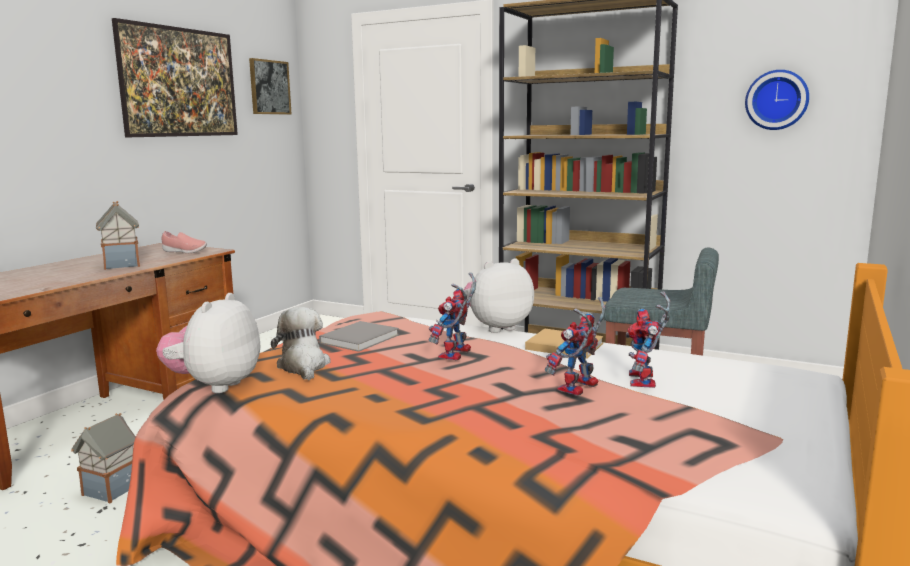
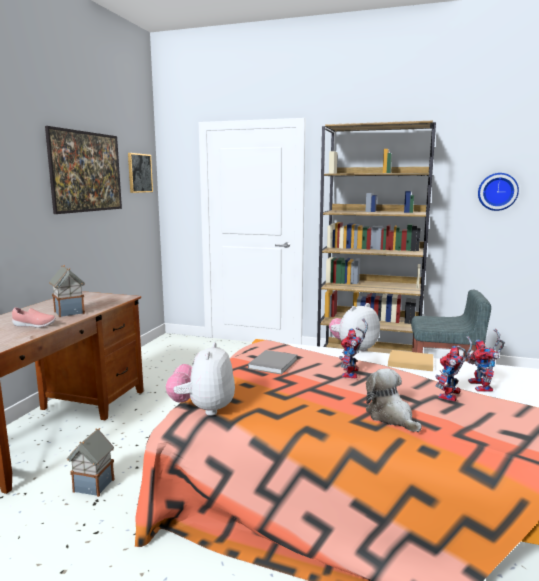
camera: 10 degrees left, 0 degrees up
(184, 252) = (104, 299): pink shoe -> pink shoe (34, 325)
(303, 366) = (254, 389): plush toy -> plush toy (391, 417)

